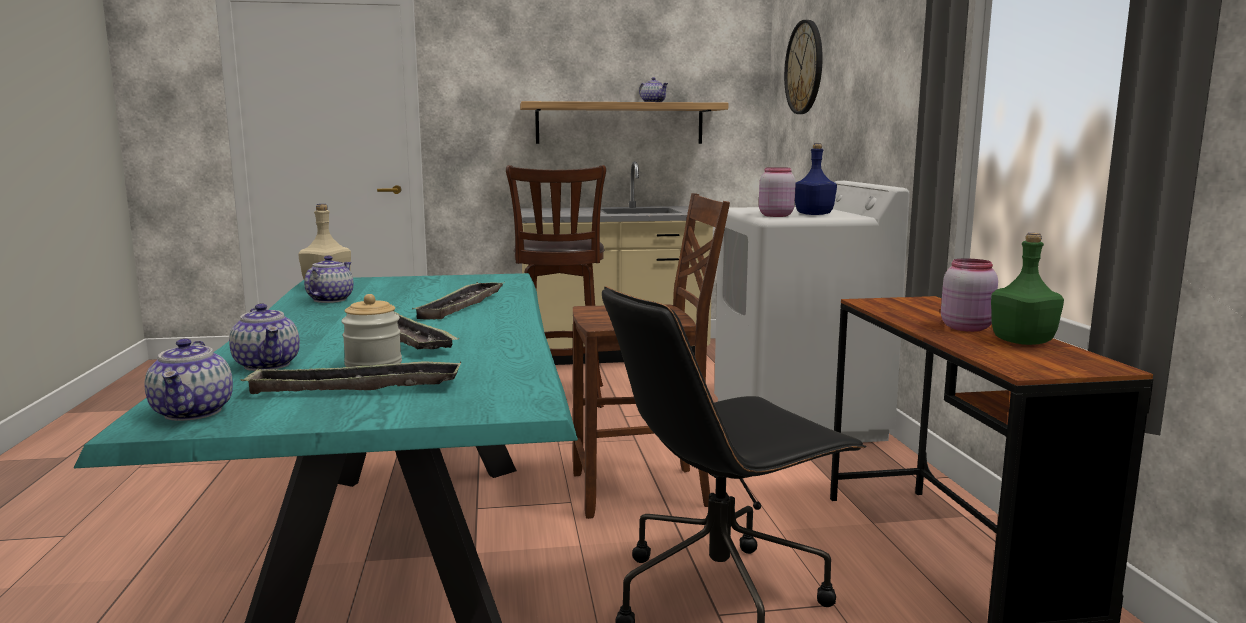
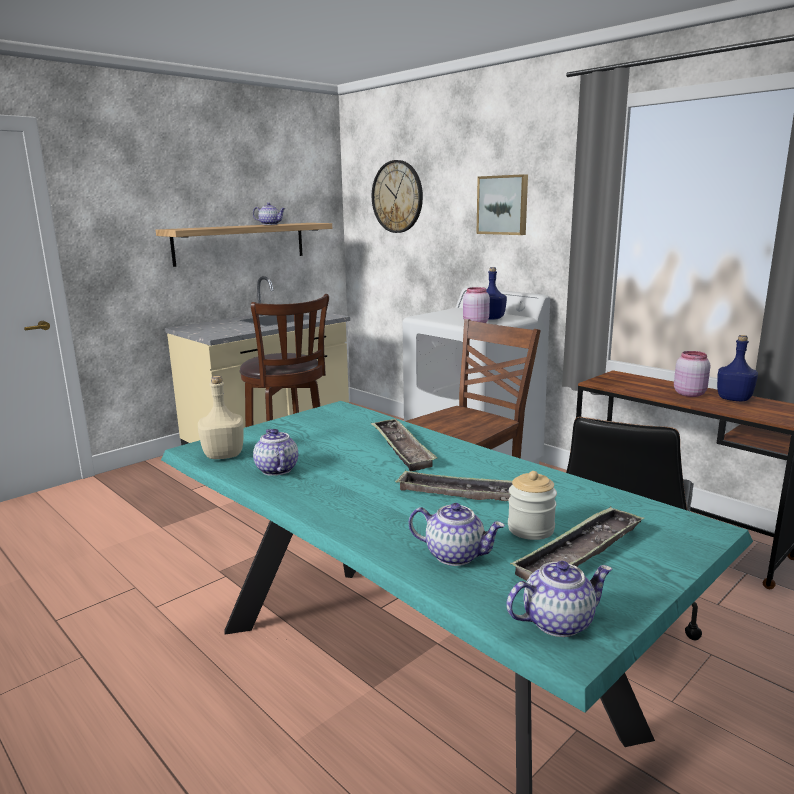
camera: 35 degrees left, 5 degrees up
(194, 412) = (558, 621): teapot -> teapot turned 60 degrees counterclockwise
(882, 64) = (503, 205): none -> picture
(1023, 342) = (735, 399): green bottle -> blue bottle

